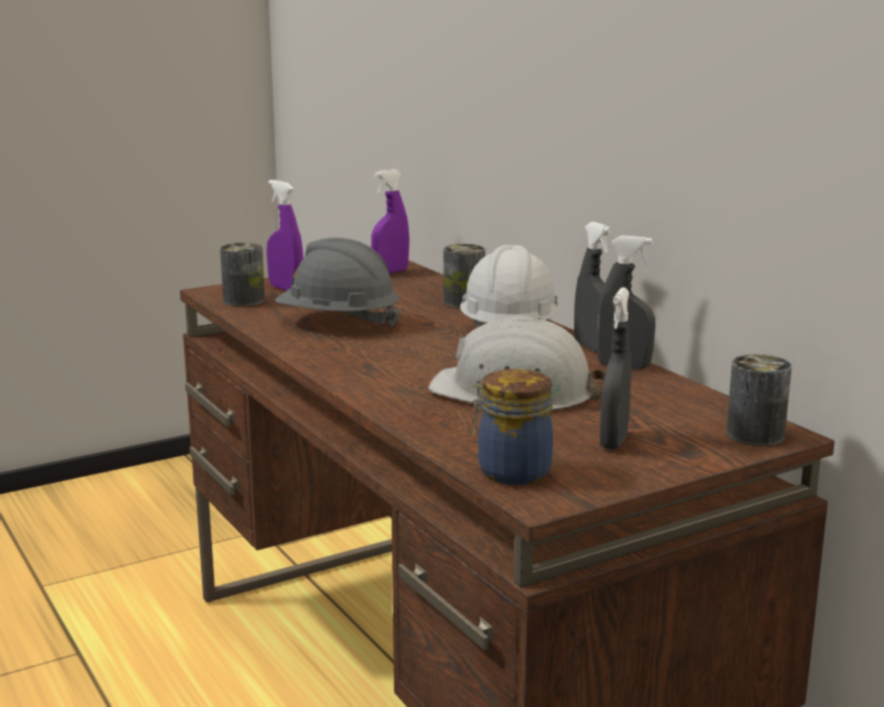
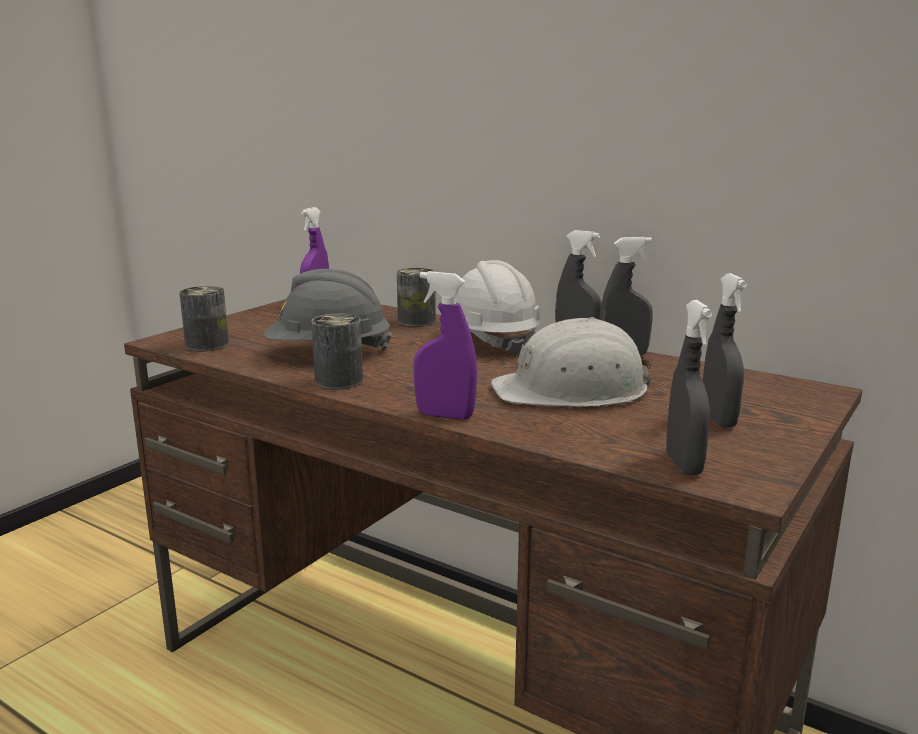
camera: 25 degrees left, 0 degrees up
(286, 289) = (236, 329): purple spray bottle -> purple spray bottle (445, 415)
(511, 471) = (683, 465): jar -> grey spray bottle
(755, 434) = (806, 394): can -> can (339, 381)

